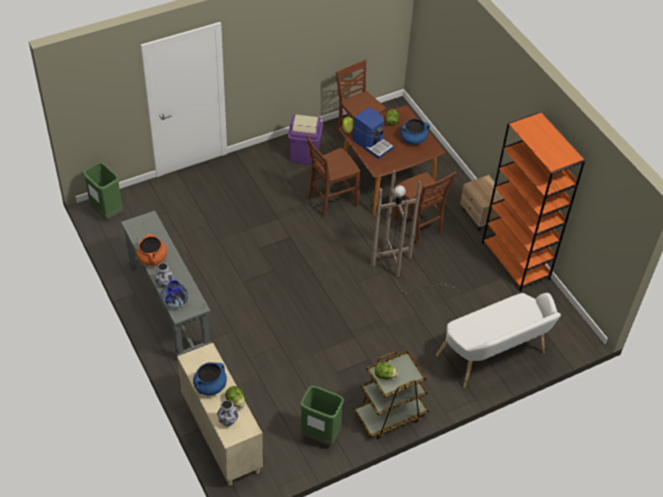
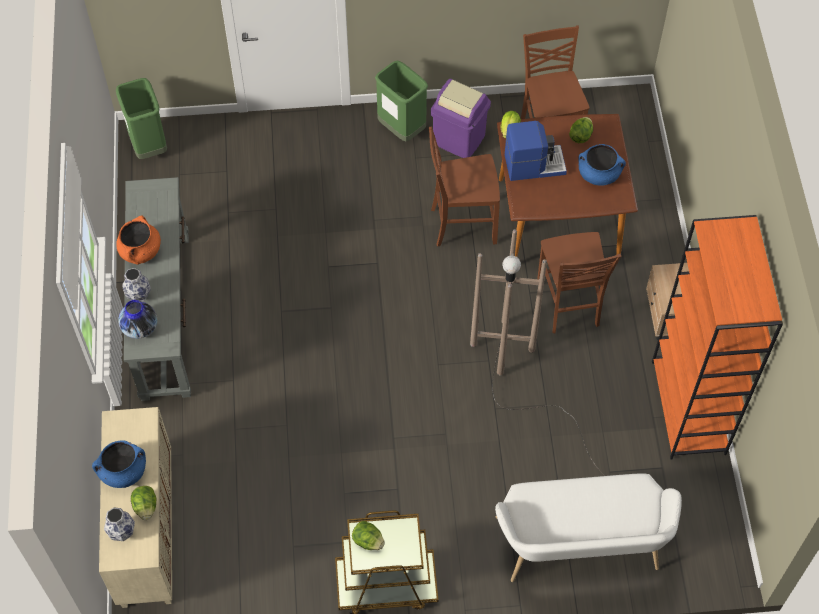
camera: 25 degrees right, 10 degrees up
(319, 435) = (276, 578): green trash can -> green trash can (401, 129)
(372, 144) = (534, 164): coffee machine -> coffee machine turned 75 degrees counterclockwise

